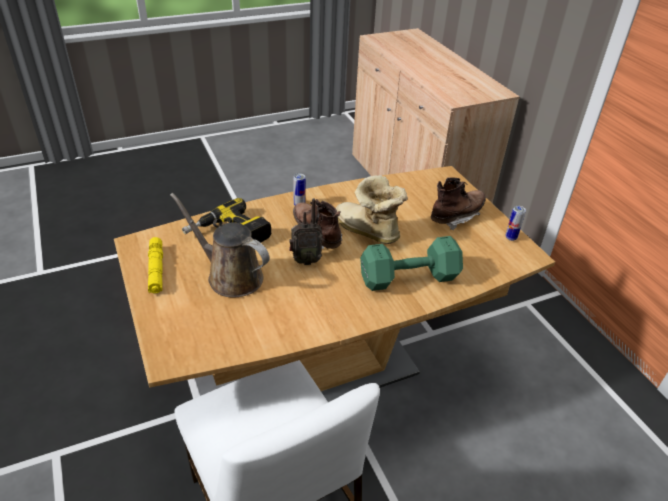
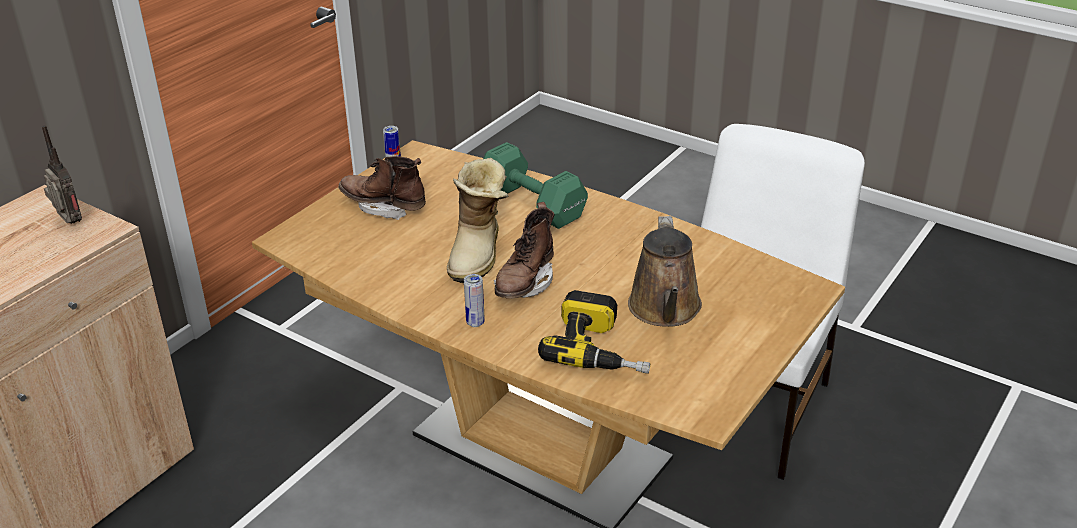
camera: 120 degrees left, 5 degrees down
(156, 270) = (725, 367): yellow flashlight -> none
(305, 260) = (580, 273): radio -> radio (69, 223)

